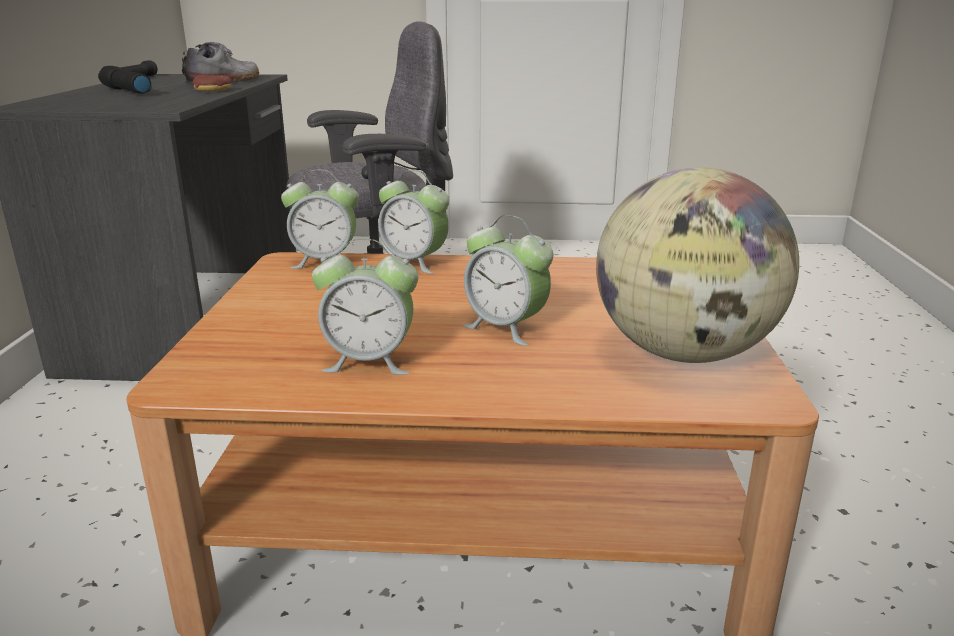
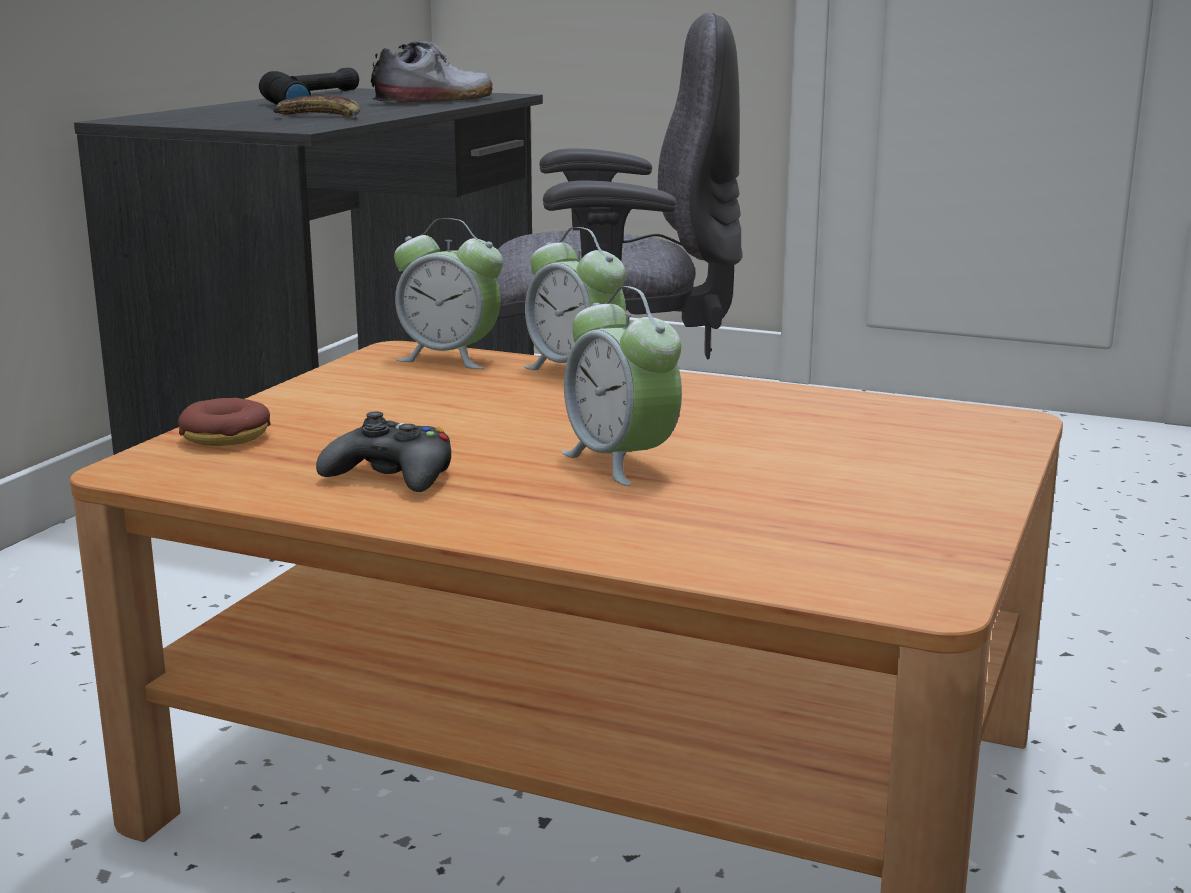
camera: 20 degrees right, 5 degrees down
(164, 98) = (319, 117): none -> banana
(213, 90) = (399, 110): donut -> donut (225, 437)
(369, 362) = (392, 476): alarm clock -> black game controller
(683, 353) = (857, 524): globe -> none

